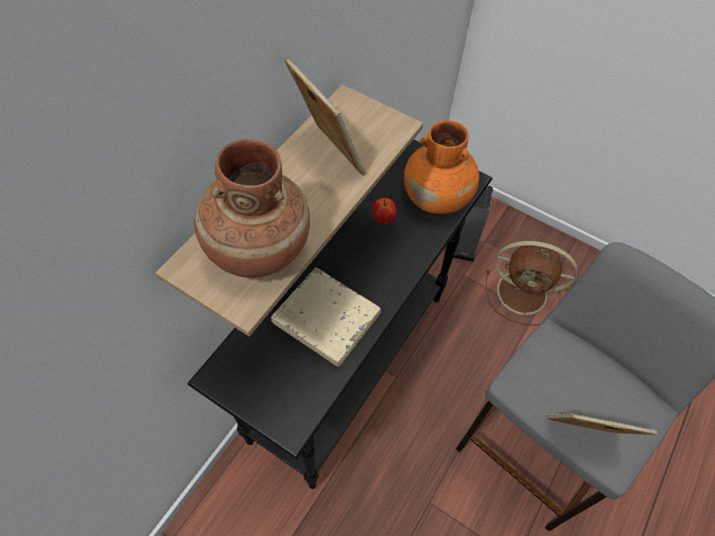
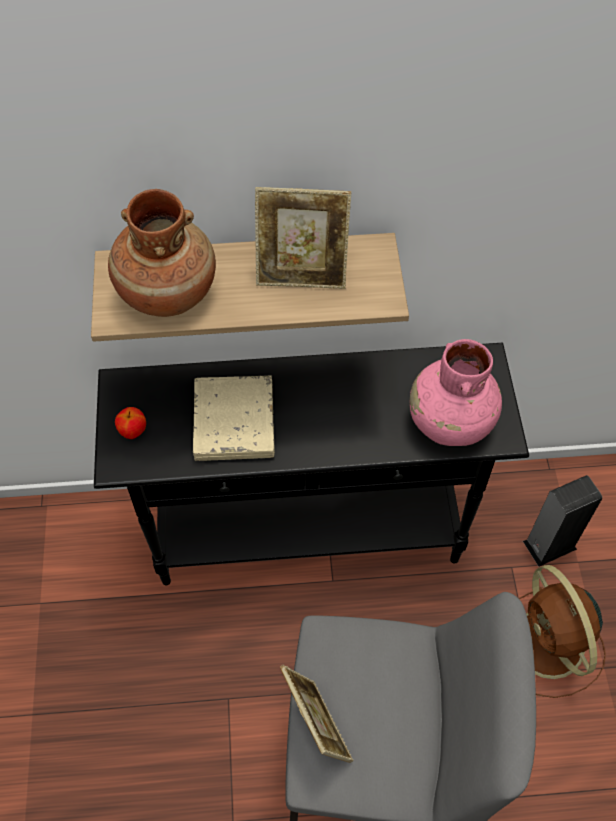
camera: 55 degrees right, 0 degrees up
(327, 154) = (302, 274): picture frame -> picture frame turned 75 degrees clockwise
(383, 220) = (379, 395): apple -> apple (133, 432)
(437, 198) = (449, 422): orange vase -> pink vase

